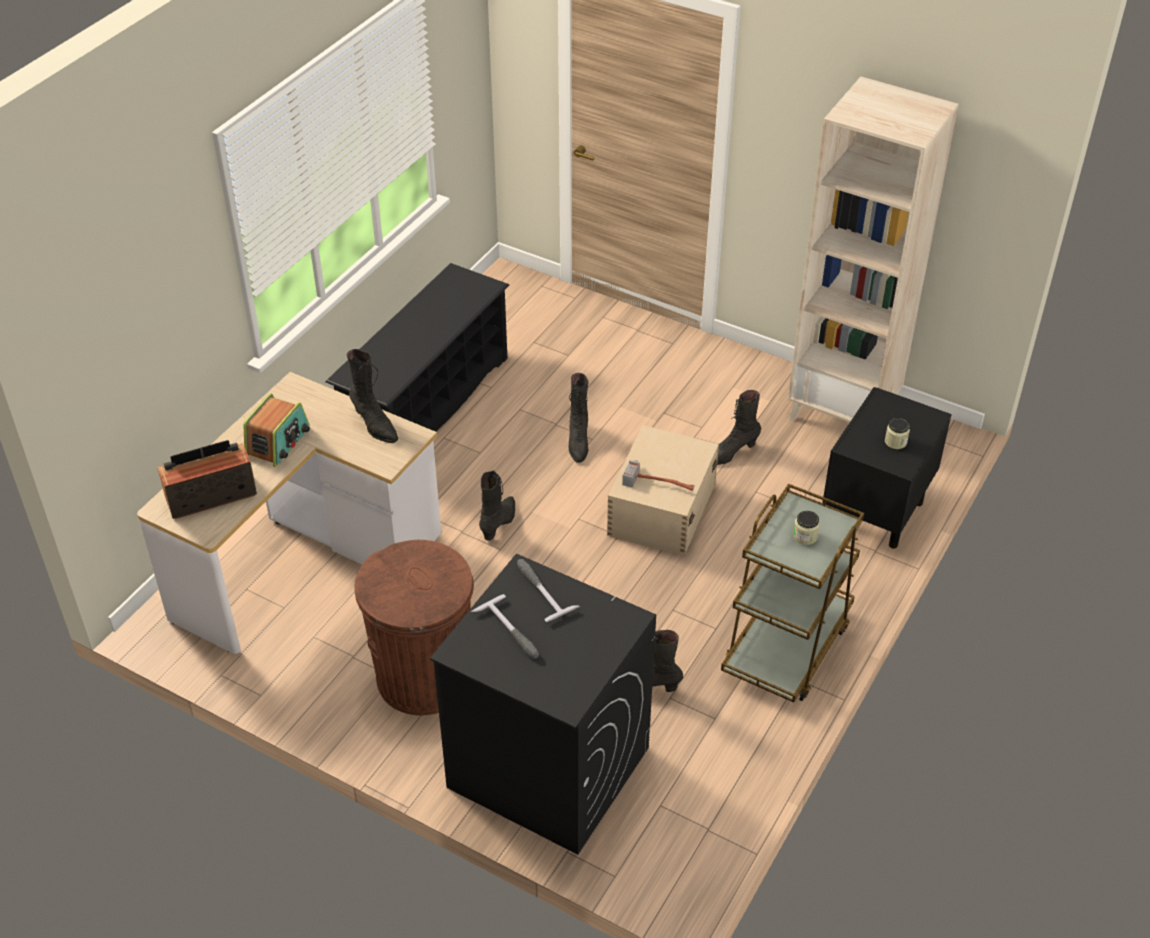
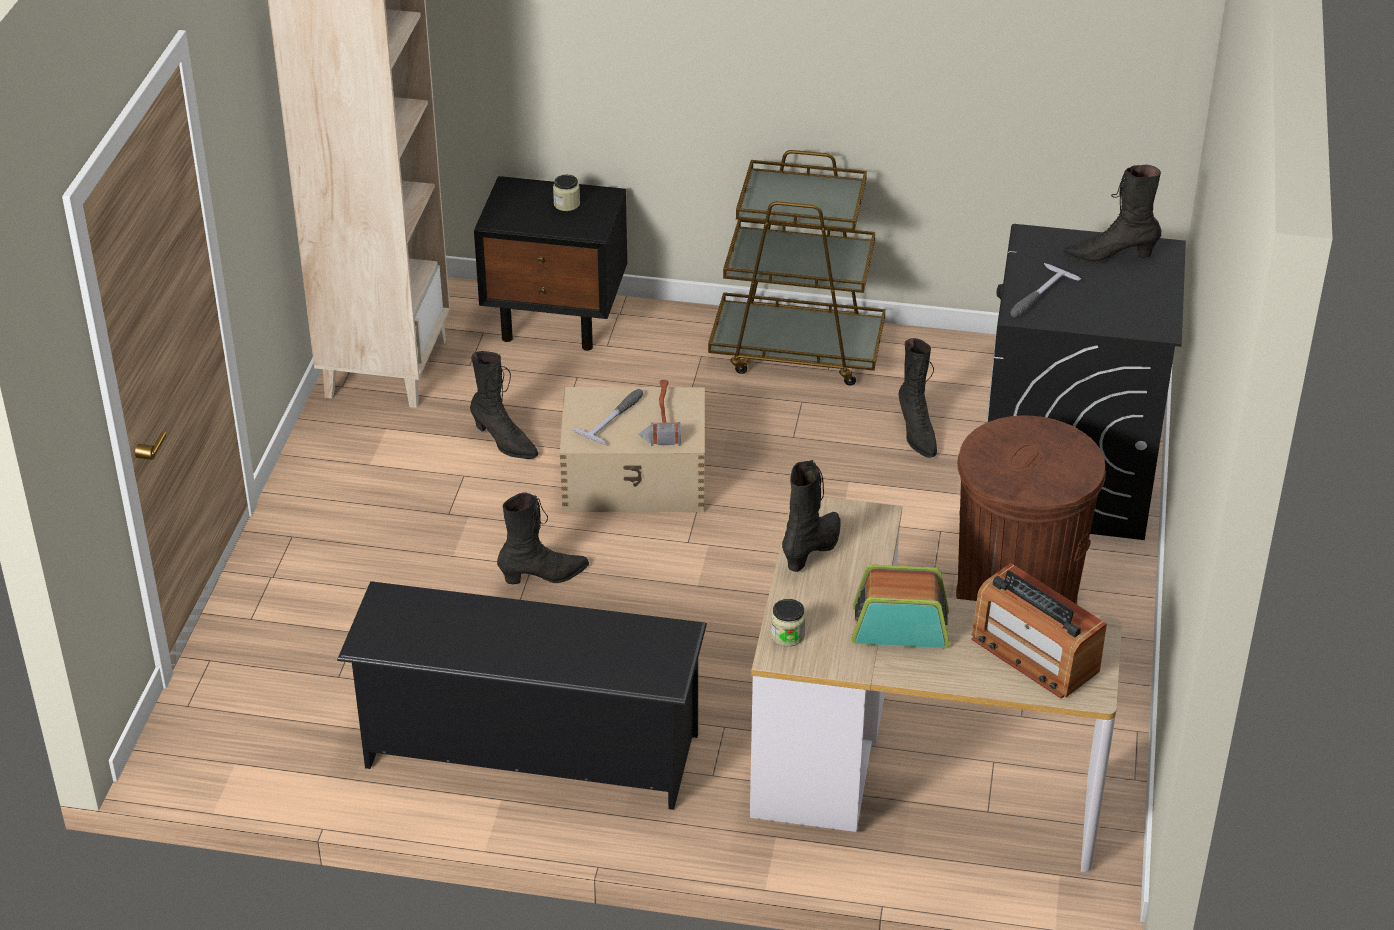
camera: 110 degrees left, 5 degrees down
(499, 523) = (734, 608): black boot -> black boot (1110, 256)
(511, 632) = (1107, 302): hammer -> hammer (615, 418)
(805, 536) = (799, 197): jar -> jar (787, 635)

